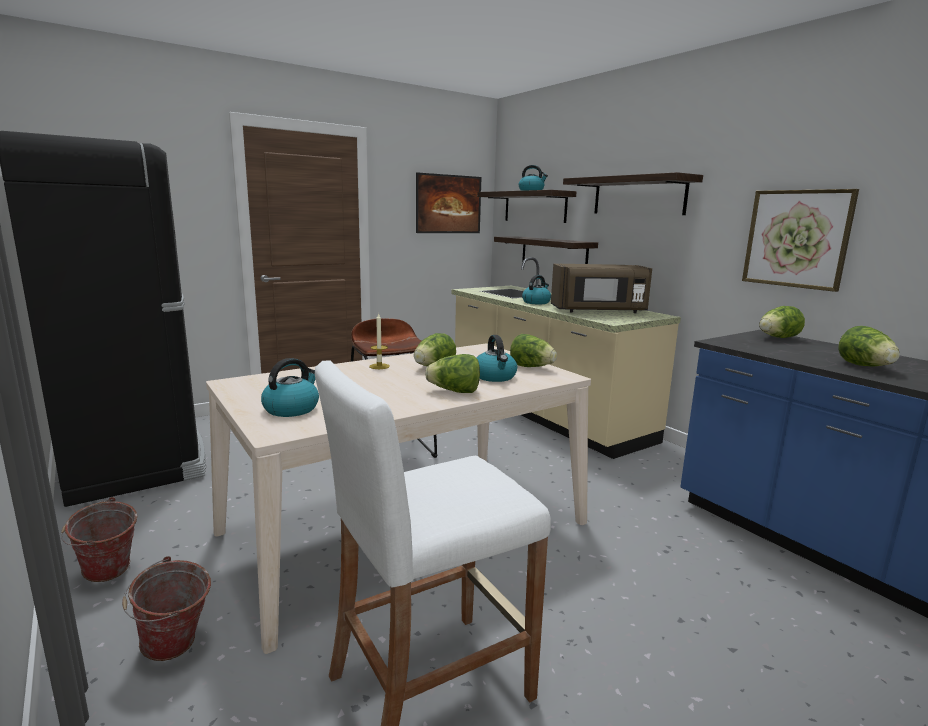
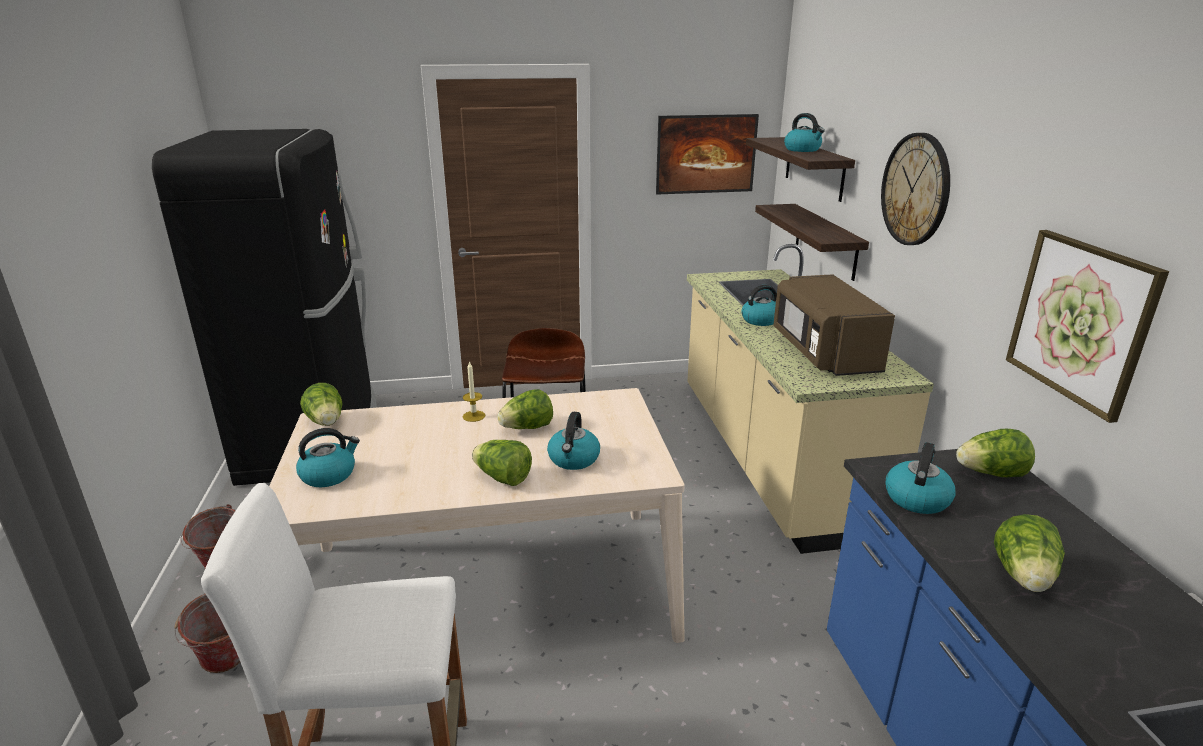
camera: 25 degrees right, 10 degrees up
(531, 367) = (637, 448): lettuce -> lettuce (326, 422)
(599, 311) = (823, 353): brown microwave -> brown microwave turned 60 degrees clockwise
(638, 196) = (916, 189): shelf -> wall clock
(760, 349) = (916, 498): none -> kettle

